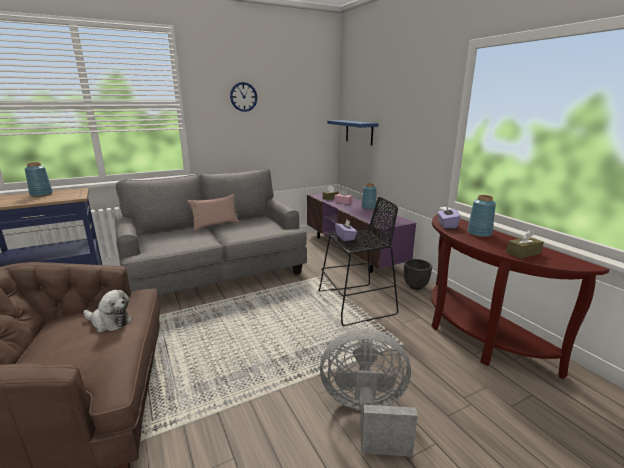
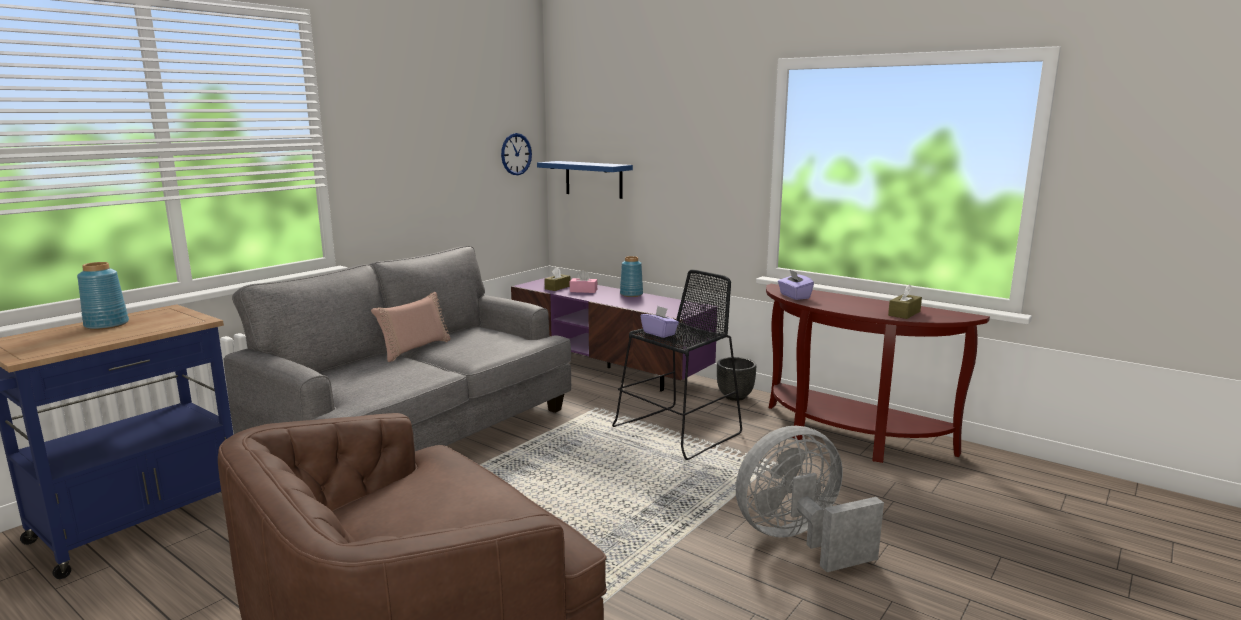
camera: 25 degrees left, 5 degrees down
(109, 322) = (451, 488): plush toy -> none
(243, 97) = (414, 127): wall clock -> wall clock (516, 154)
(479, 233) = (840, 300): blue vase -> none

